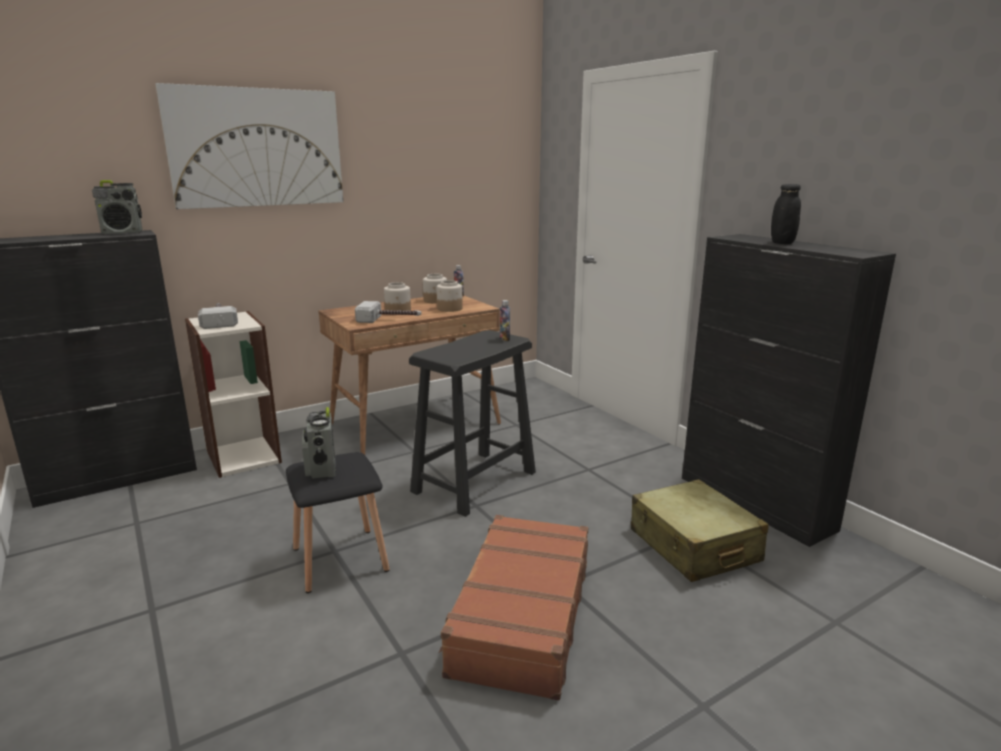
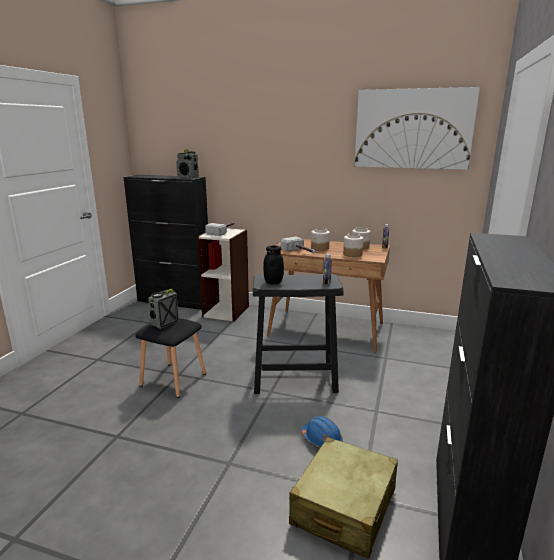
camera: 50 degrees right, 0 degrees up
(257, 148) = (263, 133): picture -> picture (413, 129)
(520, 616) = (180, 461): brown suitcase -> none
(594, 515) = (321, 440): none -> blue hard hat
(782, 243) = (507, 252): black jar -> black jar (273, 282)

